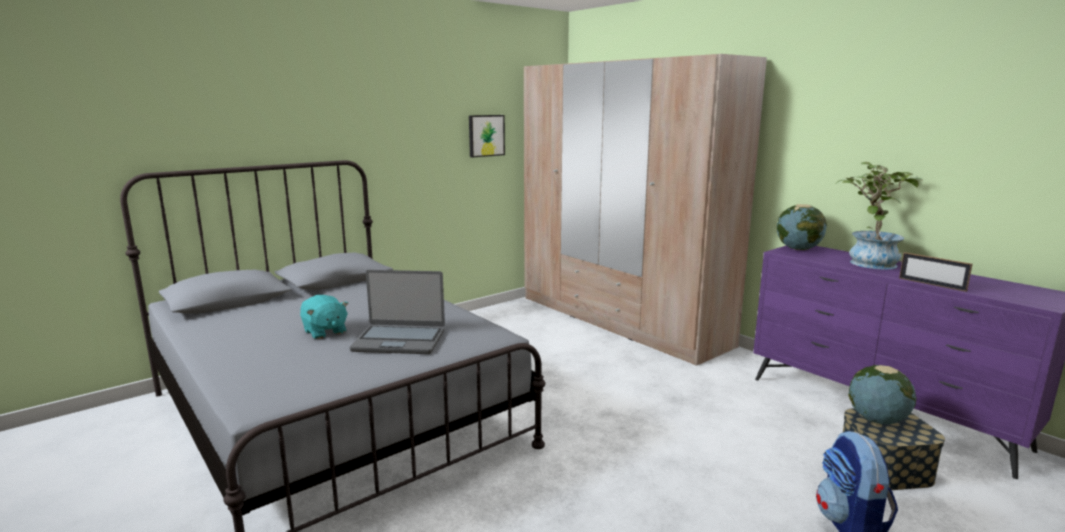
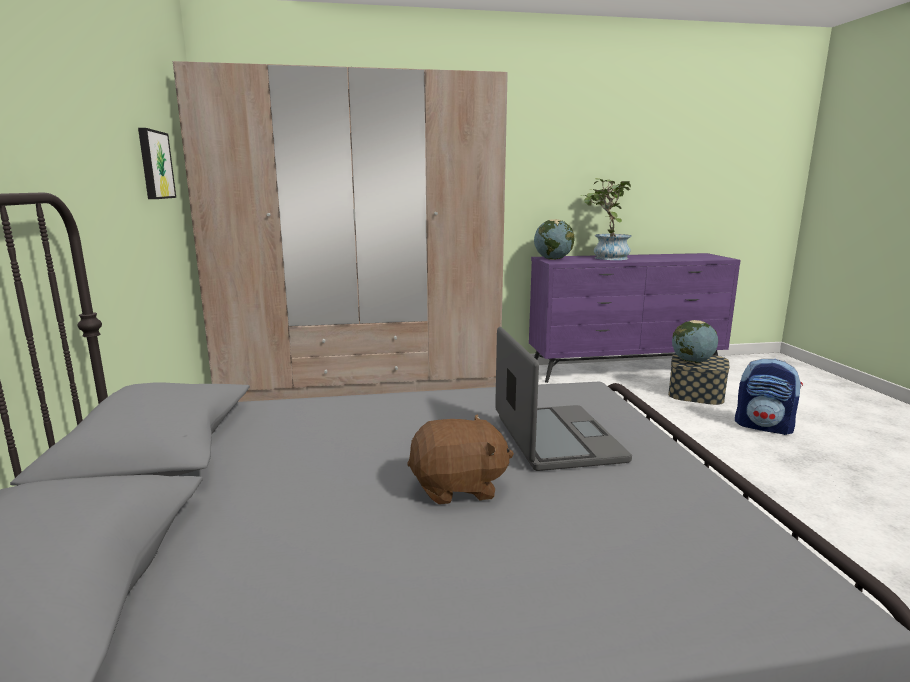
camera: 60 degrees left, 0 degrees up
(324, 332) = (458, 487): turquoise plush toy -> brown plush toy
(399, 340) = (555, 438): laptop -> laptop turned 45 degrees counterclockwise
(931, 284) = (671, 260): picture frame -> none

